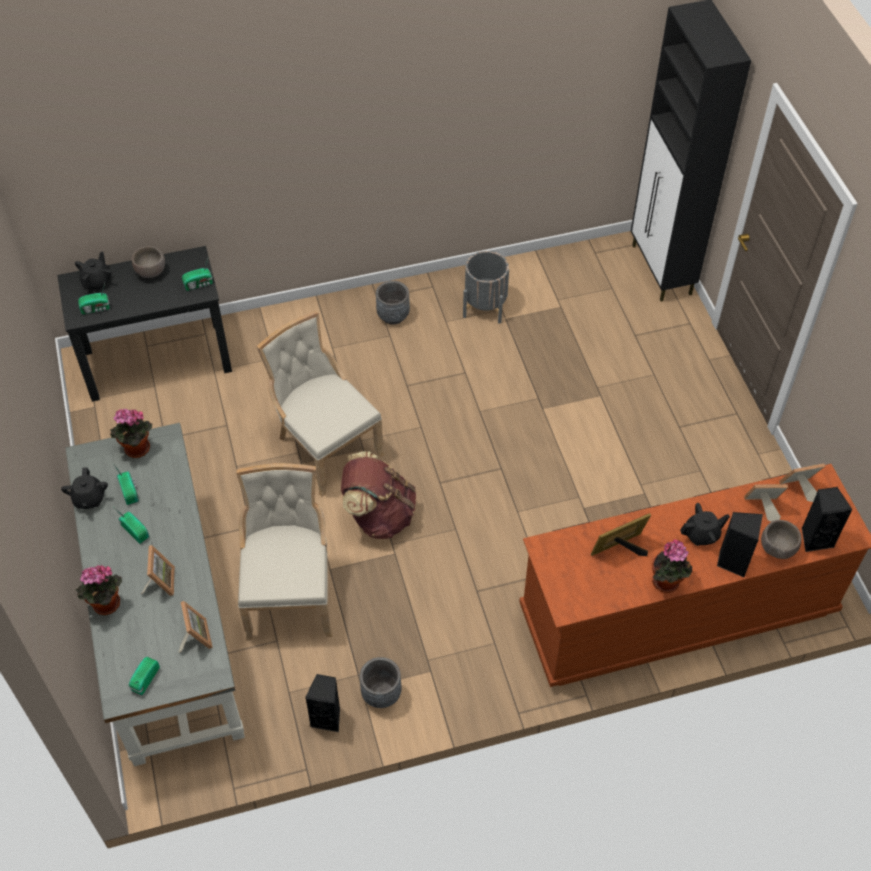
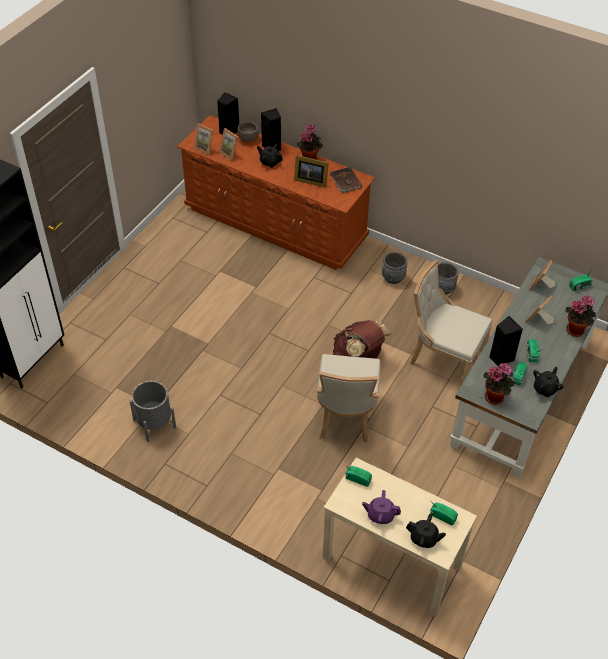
camera: 135 degrees left, 5 degrees down
(97, 281) = (424, 539): black teapot -> black teapot turned 135 degrees counterclockwise
(151, 272) = (380, 515): brown bowl -> purple teapot
(158, 360) = (391, 561): black desk -> beige desk
(290, 593) = (443, 358): beige chair -> beige chair turned 75 degrees clockwise
(327, 718) = (477, 297): black speaker -> black speaker (500, 357)
(393, 316) = (213, 464): grey planter -> grey planter (393, 278)
(581, 585) = (345, 181): none -> brown book

